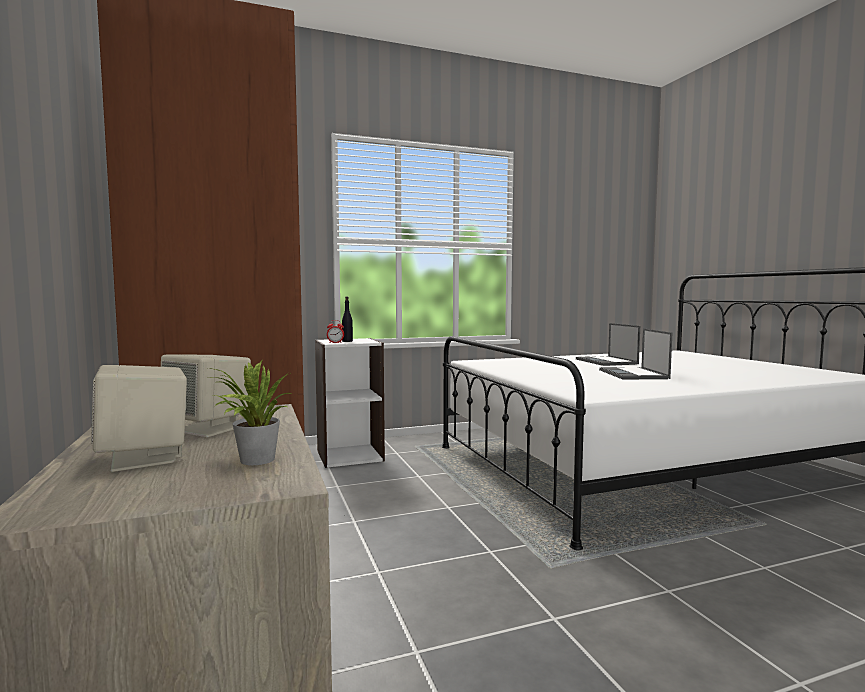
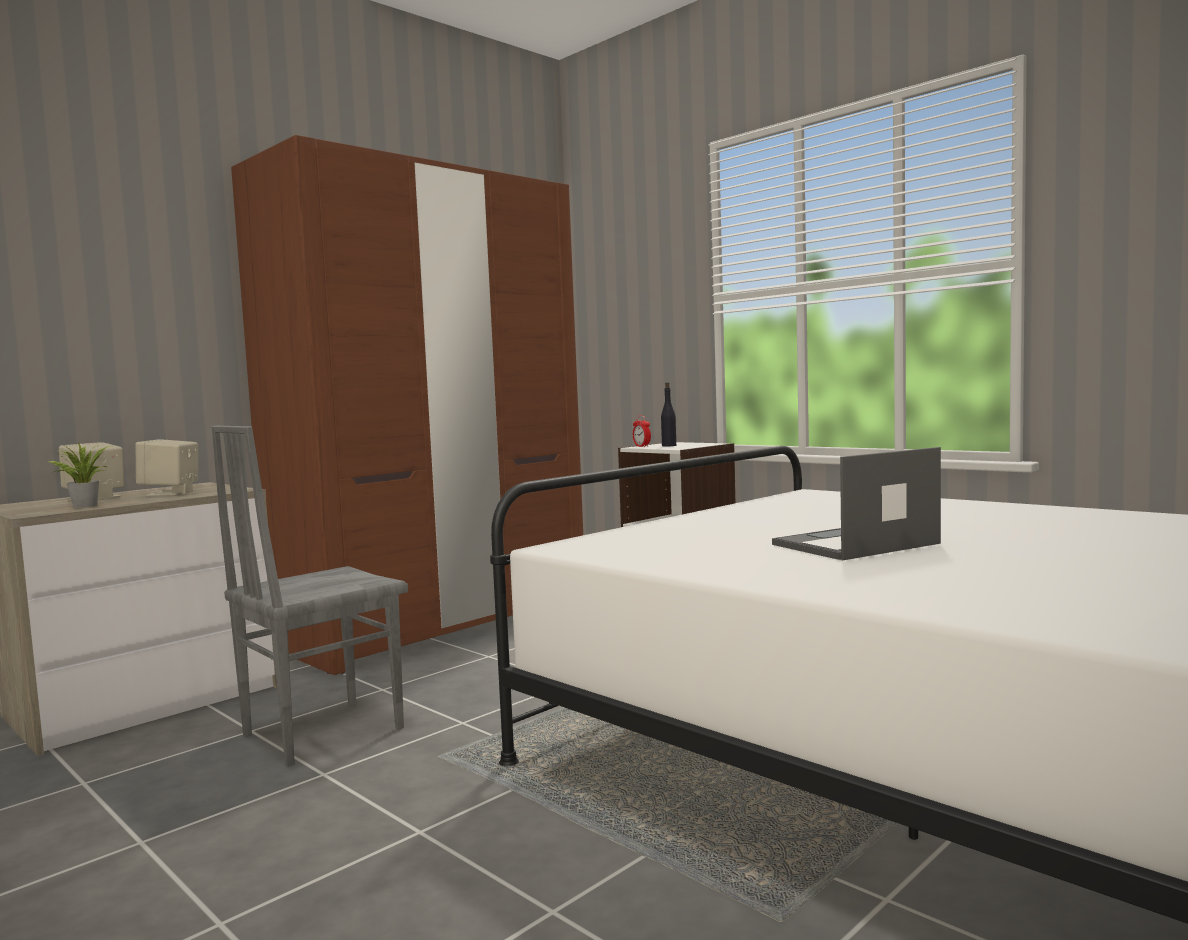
camera: 65 degrees right, 0 degrees up
(456, 611) = (321, 731): none -> grey chair
(607, 362) = (1013, 524): laptop -> none

